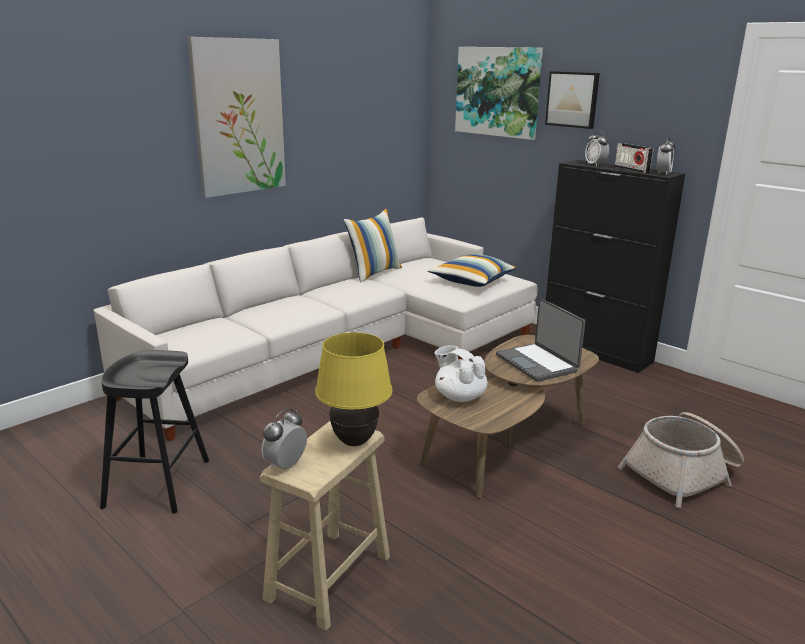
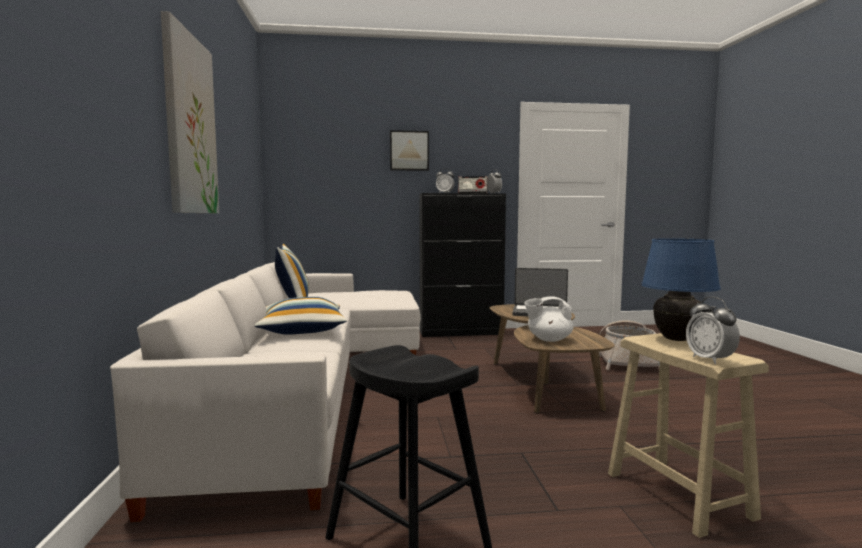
camera: 50 degrees left, 15 degrees down
(354, 442) = (677, 340): yellow table lamp -> blue table lamp
(472, 281) = (381, 293): pillow -> pillow (301, 330)
(498, 92) = (339, 147): picture -> none

